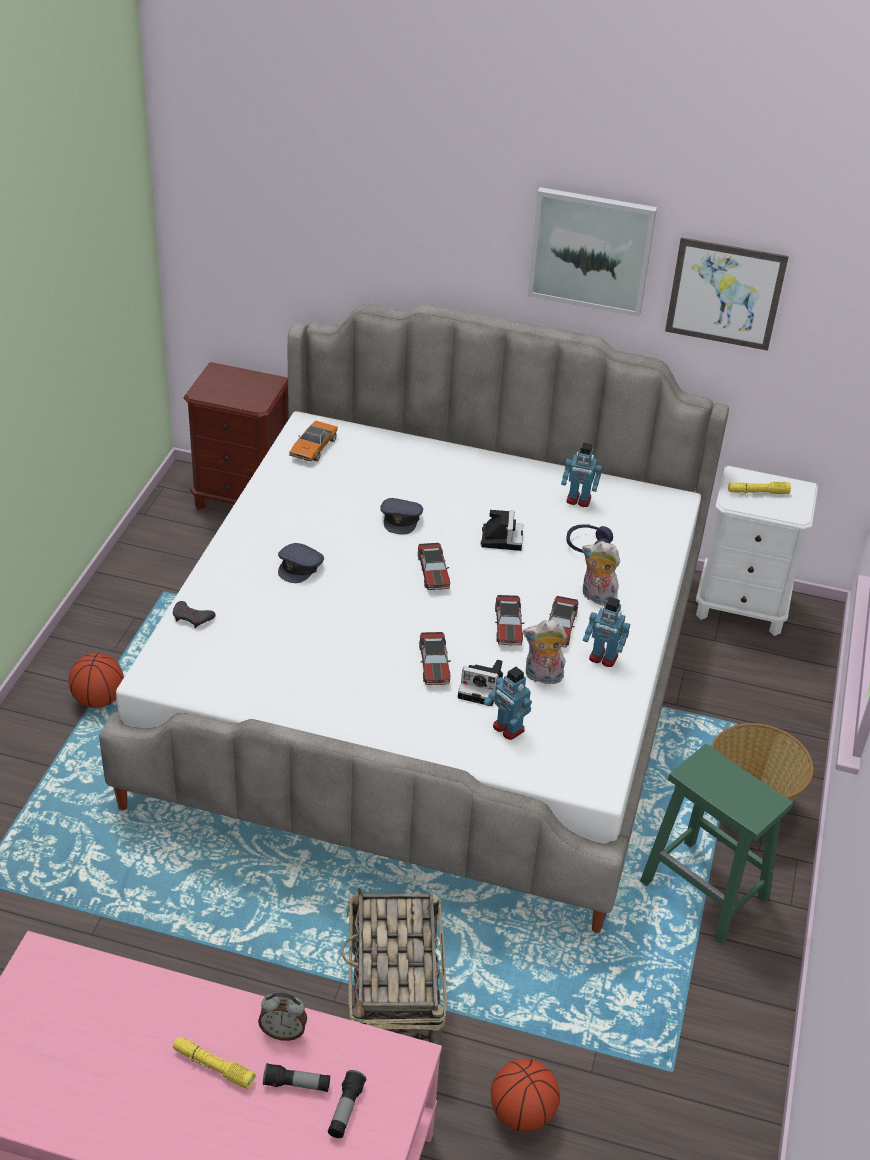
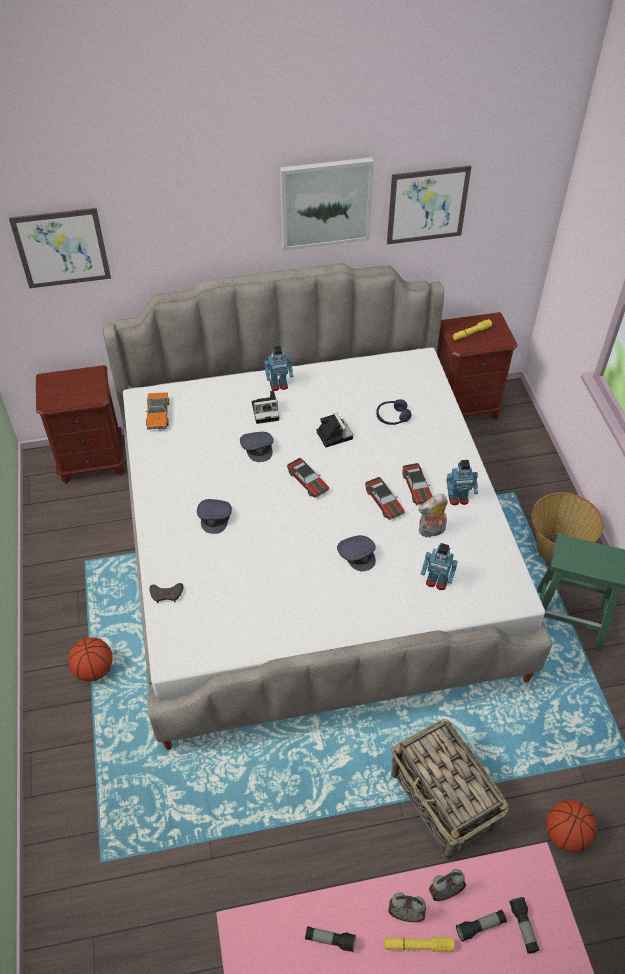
camera: 25 degrees left, 10 degrees up
(123, 1013) = (330, 940): none -> flashlight
(223, 1030) = (405, 913): none -> alarm clock
(271, 212) = (62, 248): none -> picture
(434, 665) = (357, 554): toy car -> grey cap
(482, 687) = (399, 557): camera -> camera (266, 411)
(578, 500) = (363, 384): toy robot -> toy robot (279, 385)
(596, 598) = (424, 454): plush toy -> none
(741, 607) = (465, 407): white nightstand -> brown nightstand

